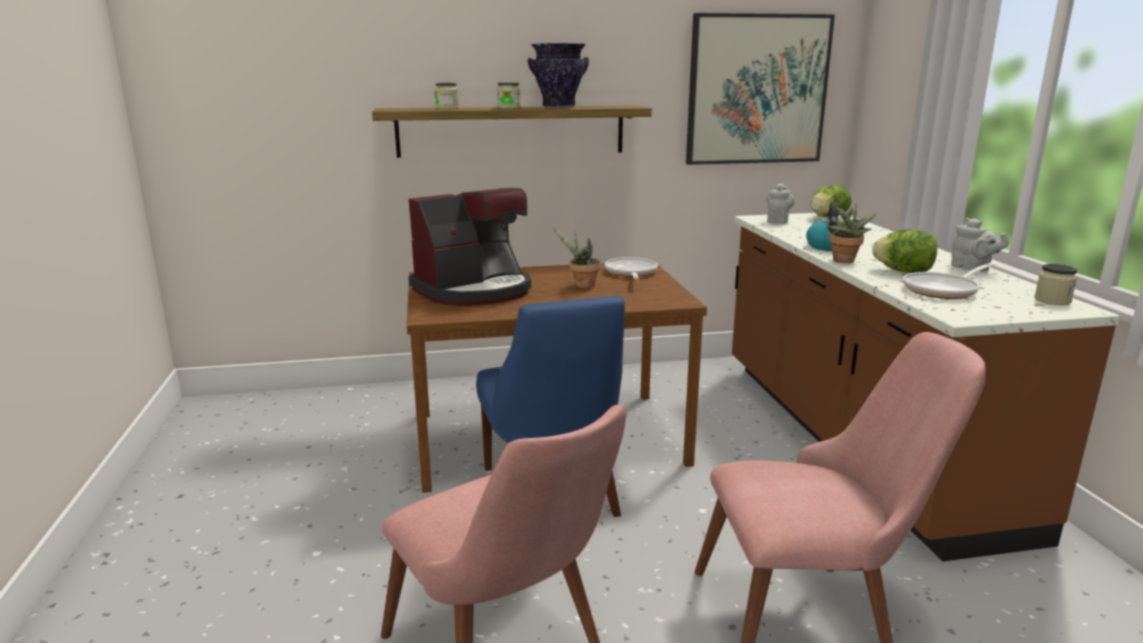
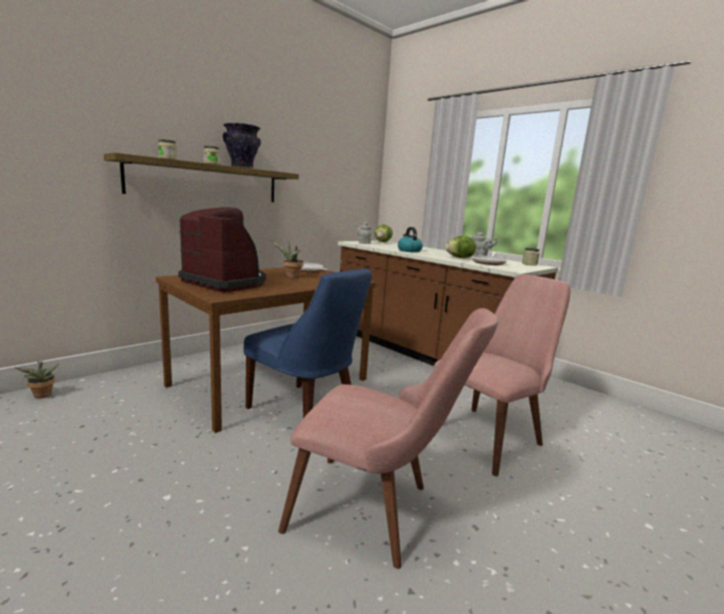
camera: 35 degrees left, 5 degrees down
(474, 290) = (226, 282): coffee machine -> coffee machine turned 75 degrees counterclockwise
(757, 90) = (339, 172): picture -> none
(844, 261) = (428, 255): potted plant -> potted plant (42, 396)

